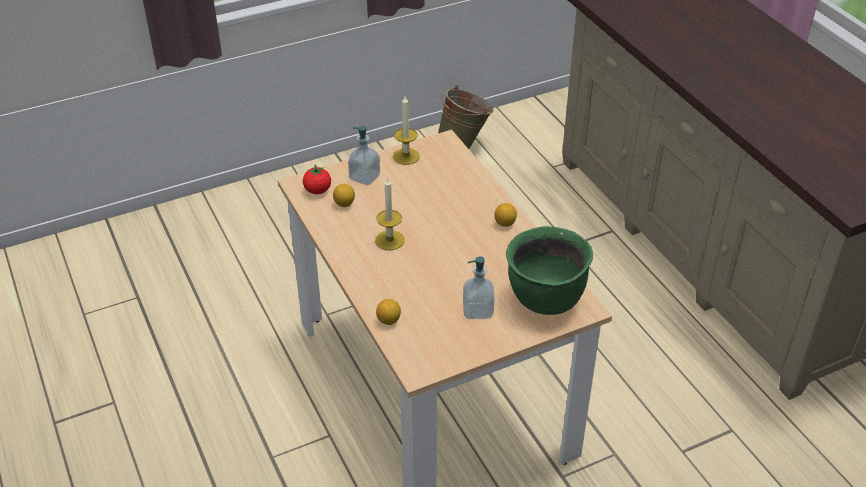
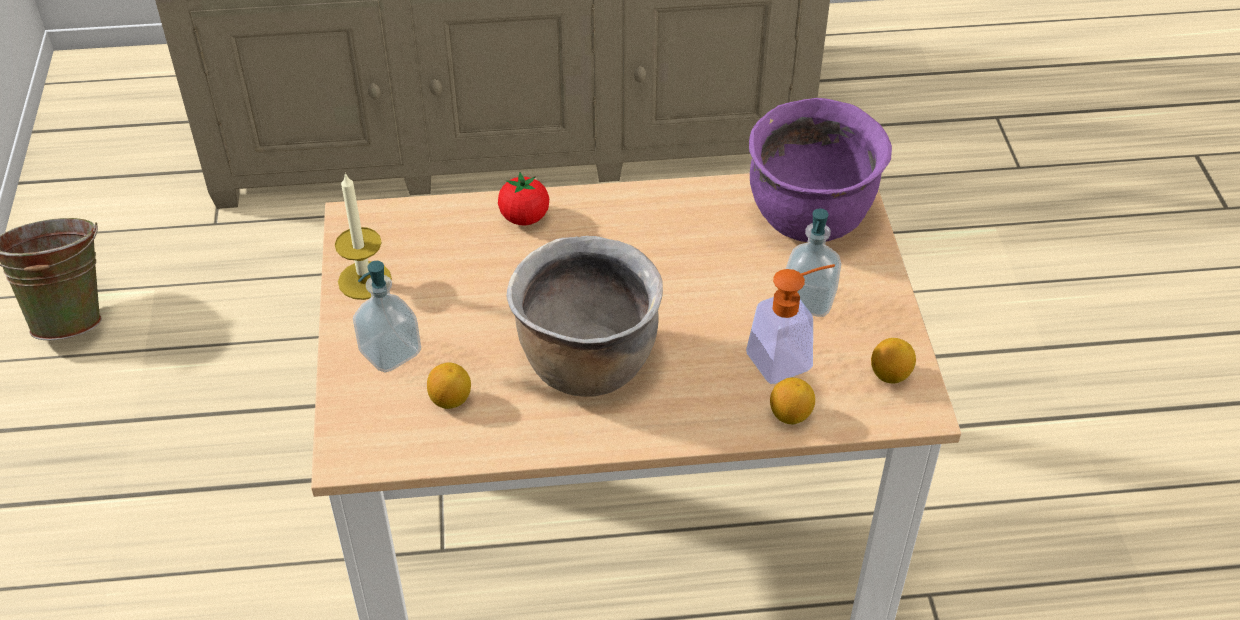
camera: 70 degrees left, 5 degrees up
(317, 190) = (387, 430): tomato -> tomato (524, 217)
(389, 240) = (586, 362): candle -> brown cooking pot
(429, 312) = (789, 358): none -> soap dispenser
(505, 223) = (616, 210): lemon -> lemon (890, 374)
(545, 299) = (810, 219): green cooking pot -> purple cooking pot

